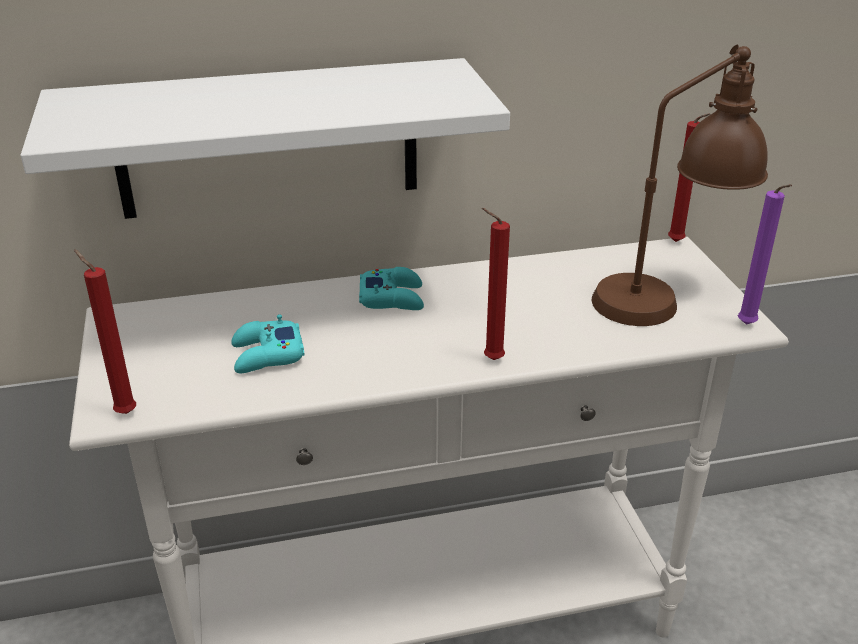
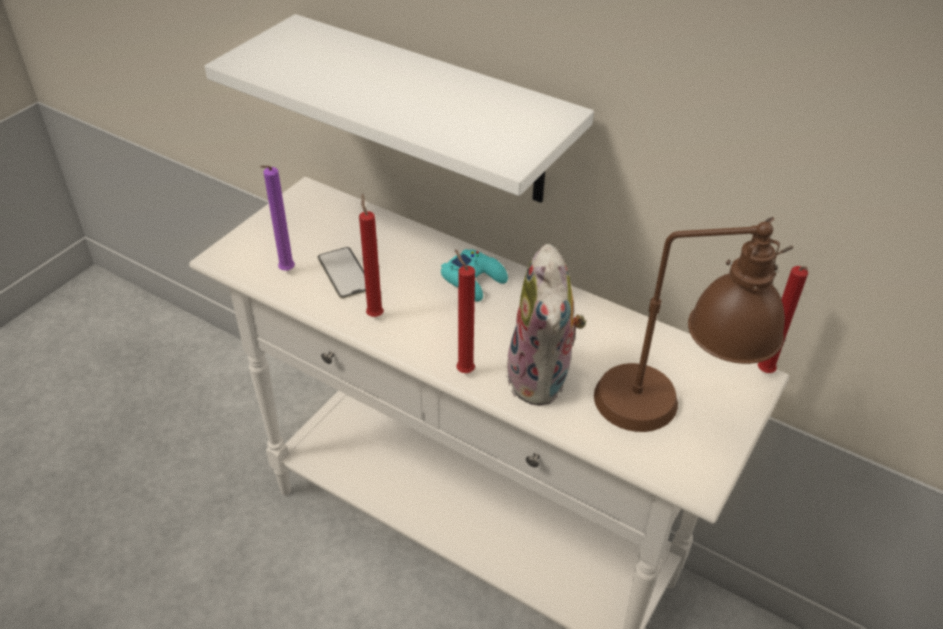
camera: 45 degrees right, 10 degrees up
(123, 412) = (230, 261): red candle -> red candle (374, 314)
(267, 355) = (345, 273): turquoise game controller -> phone
(556, 329) = (543, 379): none -> plush toy
(748, 326) = (695, 483): purple candle -> purple candle (285, 272)

